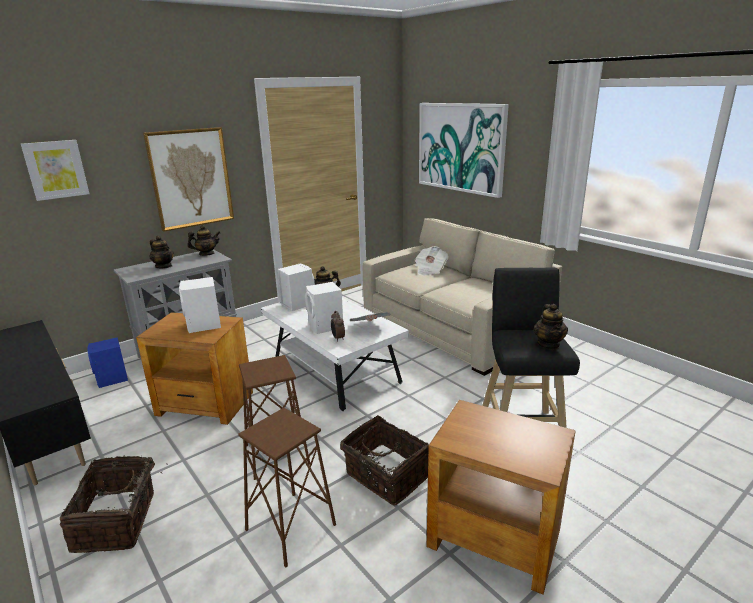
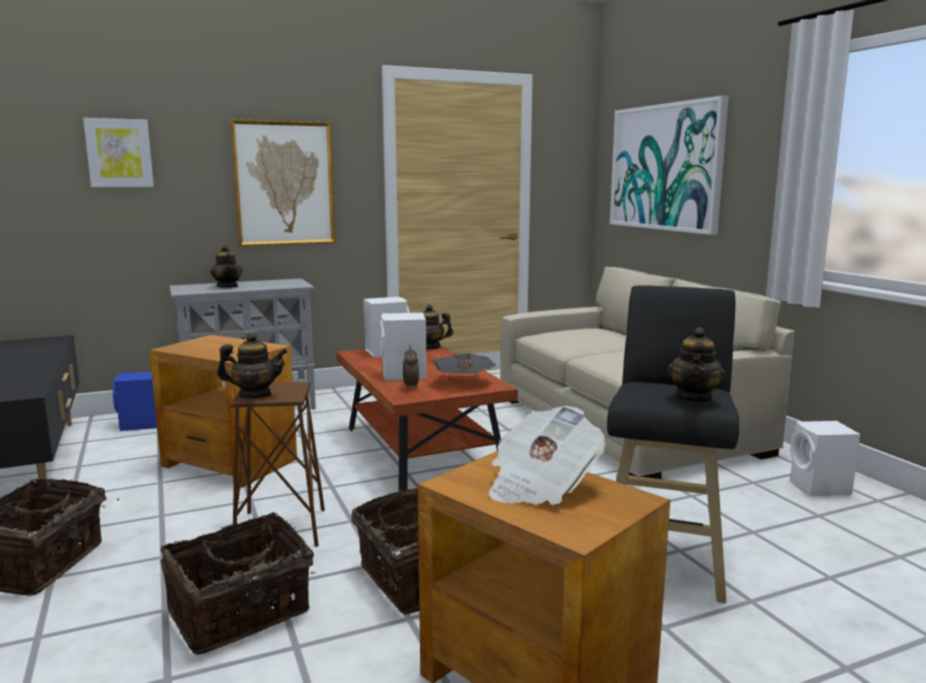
camera: 15 degrees right, 10 degrees down
(204, 326) = (236, 348): white speaker -> white speaker (820, 488)
(206, 254) = (289, 281): teapot -> teapot (255, 395)
(290, 528) = (241, 613): brown stool -> basket
(335, 371) = (420, 451): white coffee table -> brown coffee table
(430, 270) = (597, 335): newspaper -> newspaper (541, 485)

